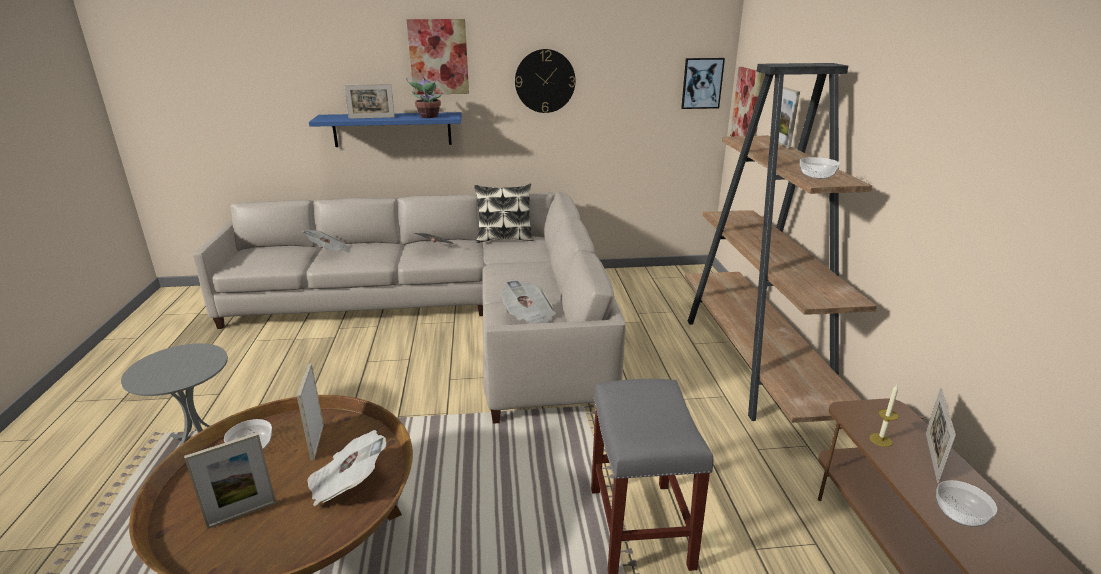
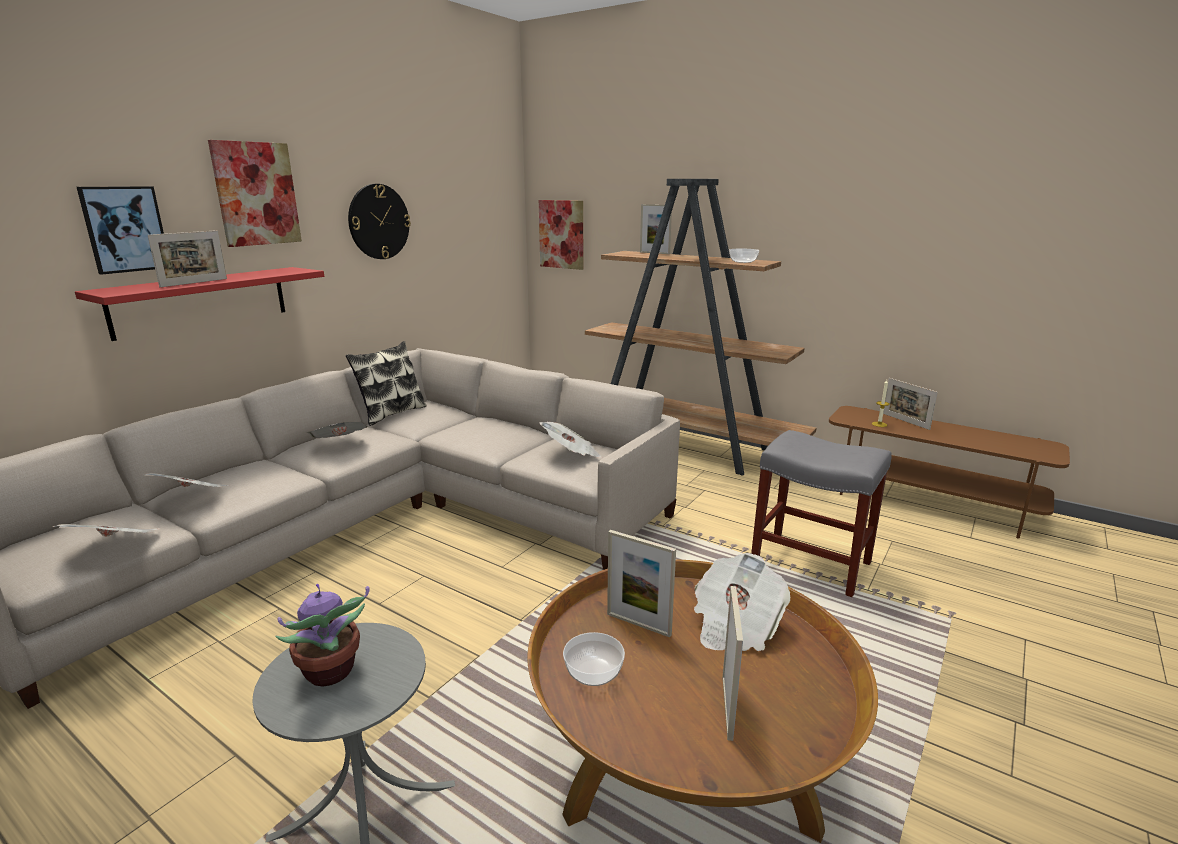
camera: 50 degrees left, 5 degrees down
(266, 265) = (116, 547): none -> newspaper
(392, 129) = (201, 301): blue shelf -> red shelf
(428, 117) = (273, 273): potted plant -> potted plant (330, 673)
(702, 83) = (506, 218): picture -> picture (125, 229)
(960, 514) = (959, 436): bowl -> none

